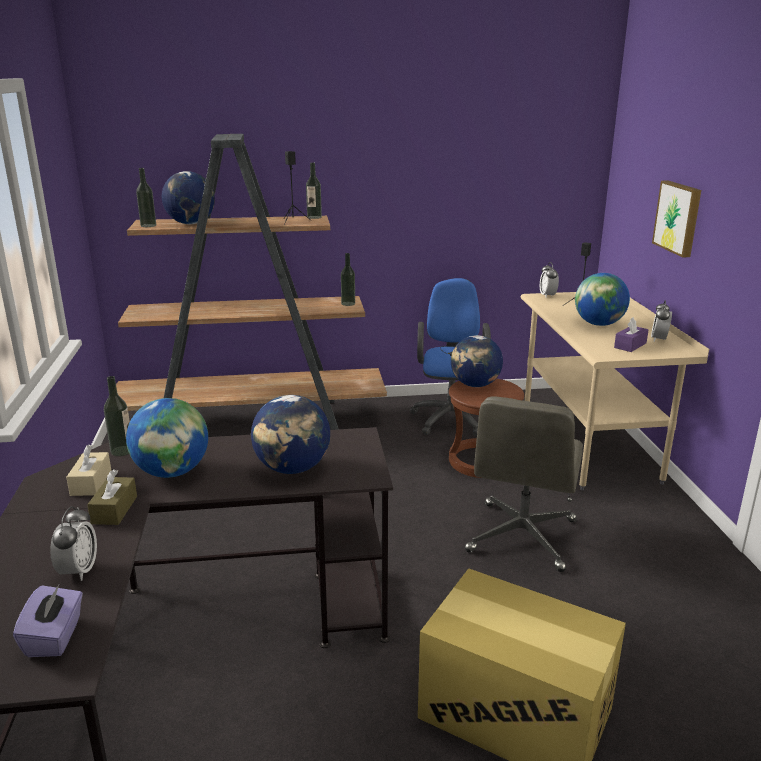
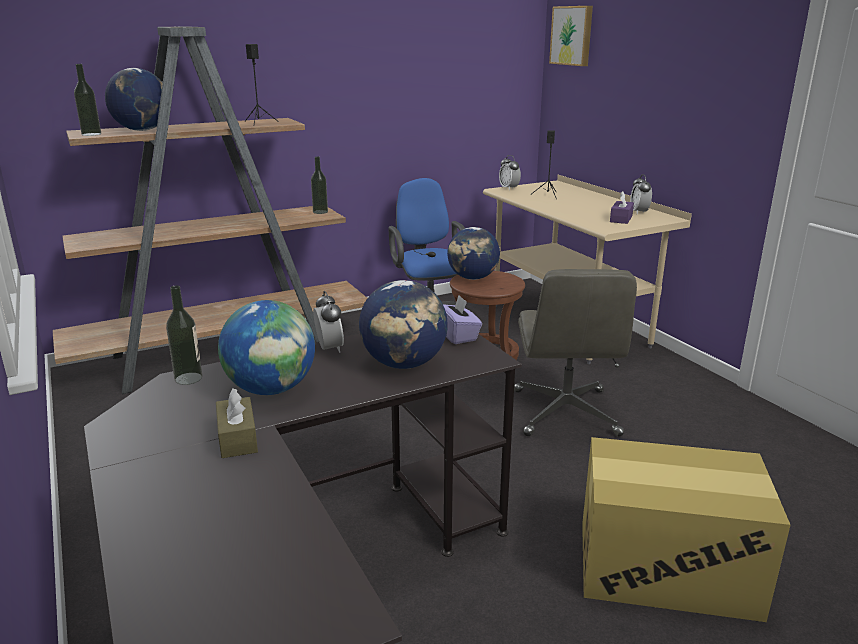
camera: 20 degrees left, 0 degrees up
(55, 637) = (292, 586): purple tissue box -> purple tissue box (457, 335)
(78, 571) = (254, 509): alarm clock -> alarm clock (329, 348)
(91, 482) = (180, 416): beige tissue box -> none
(314, 217) = (277, 119): bottle -> none
(599, 324) = (577, 206): globe -> none
(679, 218) = (640, 98): picture -> picture (572, 35)

